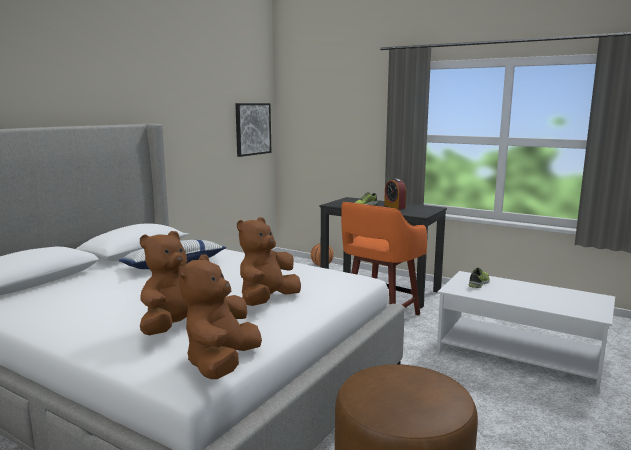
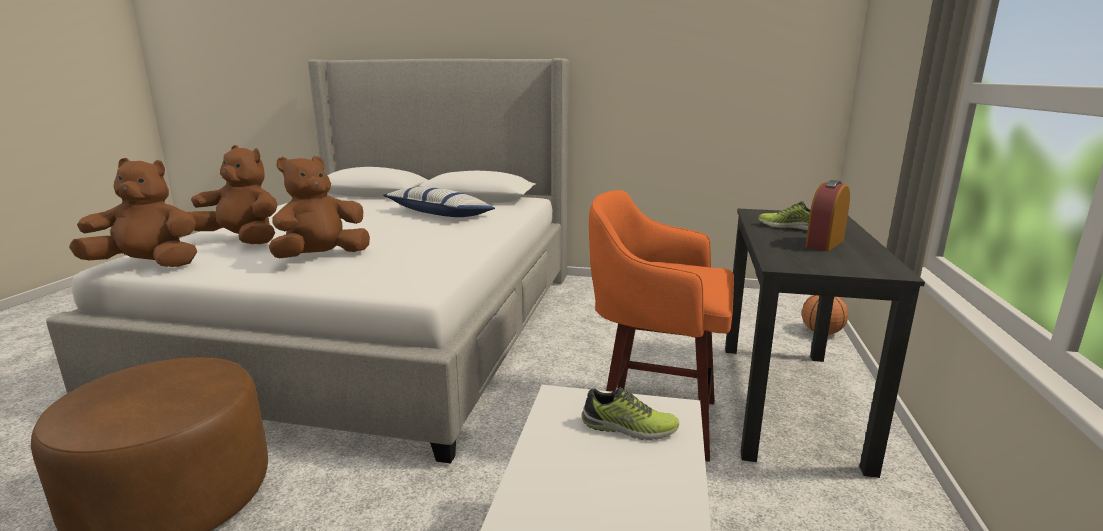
camera: 70 degrees right, 5 degrees up
(252, 129) = (788, 75): picture -> none
(267, 301) = (322, 257): brown plush toy -> brown plush toy turned 60 degrees counterclockwise

